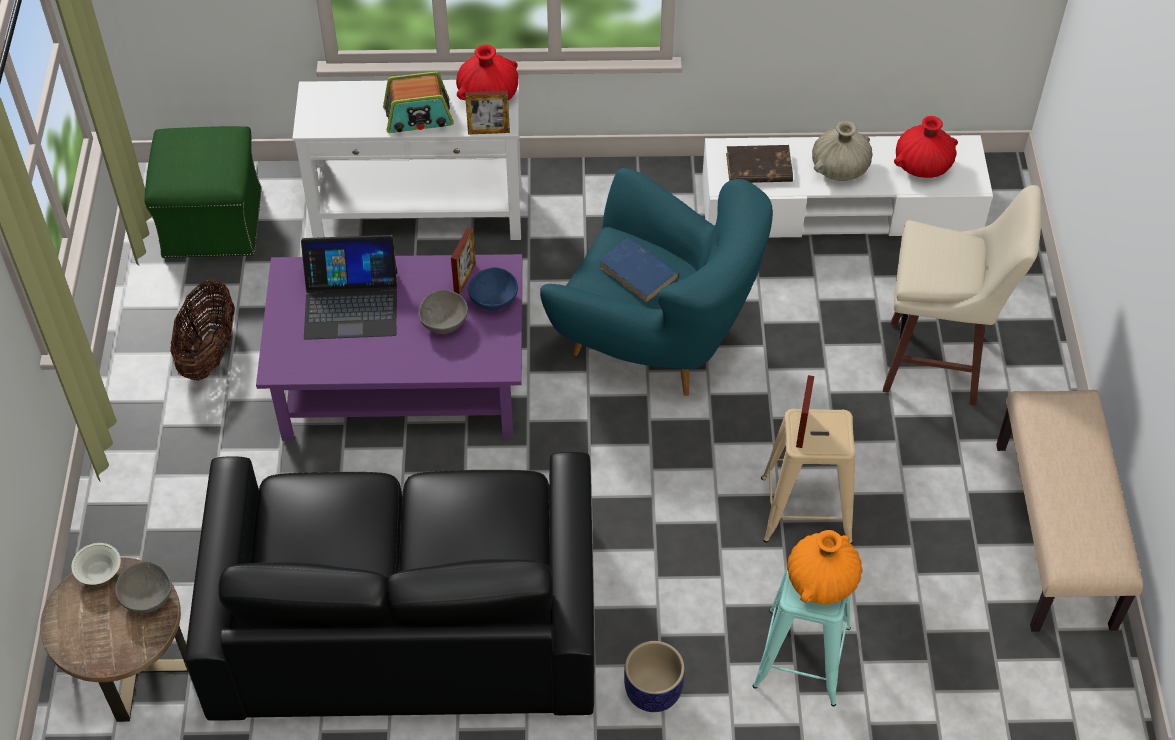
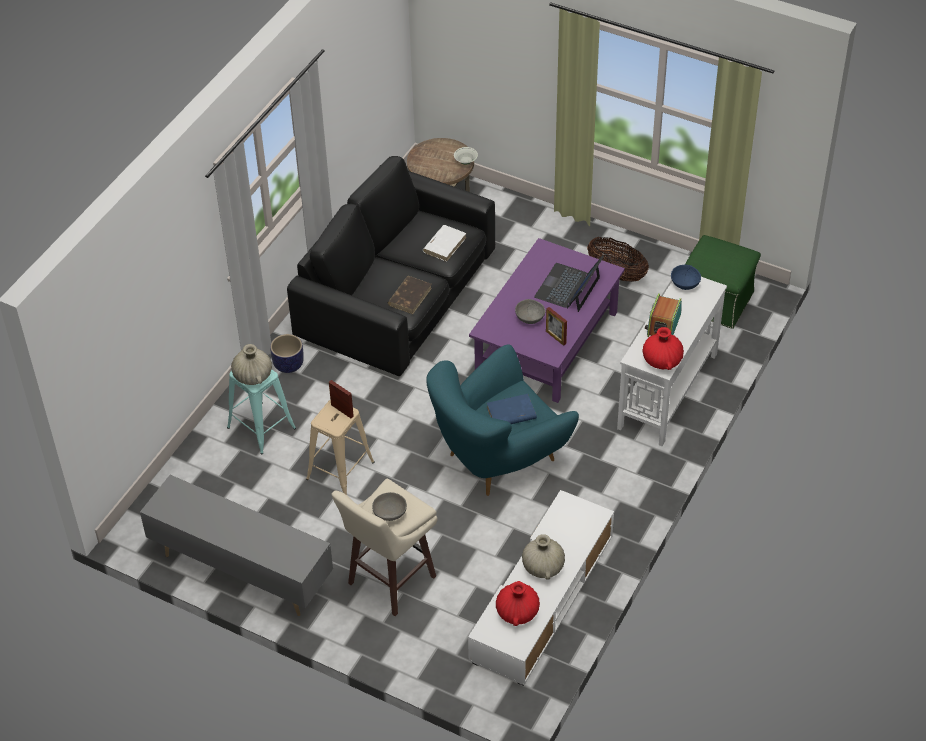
camera: 120 degrees right, 5 degrees down
(147, 597) = (441, 172): grey bowl -> grey bowl (390, 514)
(335, 505) = (444, 244): none -> white book
(488, 131) = (631, 350): picture frame -> none
(493, 300) = (531, 343): blue bowl -> blue bowl (684, 284)
(758, 168) = (570, 525): brown book -> brown book (410, 296)
(821, 581) = (253, 376): orange vase -> beige vase
(1056, 535) = (241, 571): beige bench -> grey tv stand

